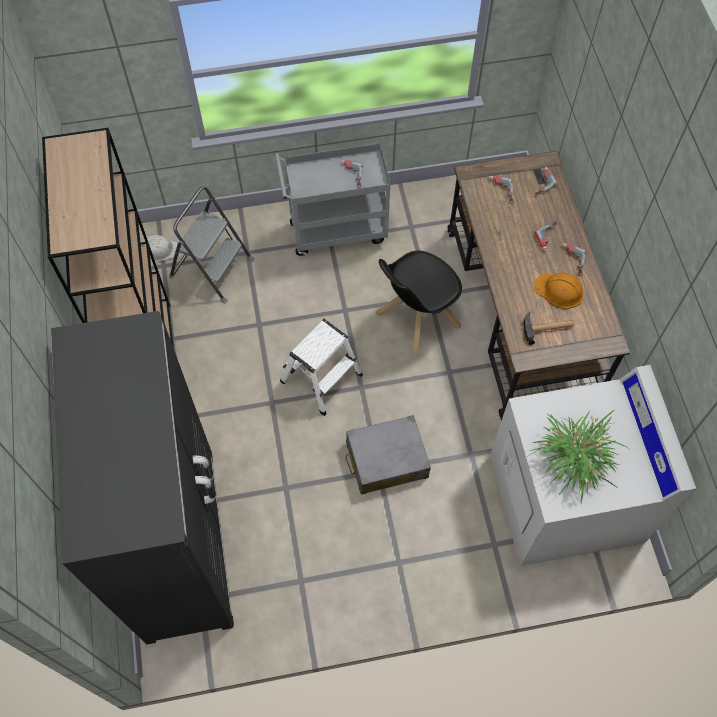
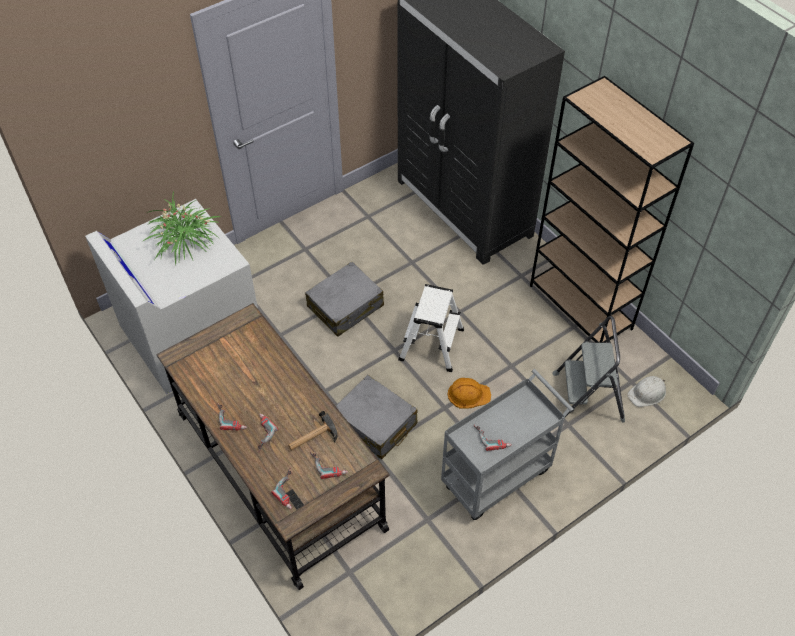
camera: 155 degrees right, 10 degrees down
(416, 320) = (375, 424): black chair -> grey suitcase
(547, 327) = (236, 348): hammer -> hammer (312, 437)
(559, 291) = (235, 384): orange hard hat -> orange hard hat (468, 394)

